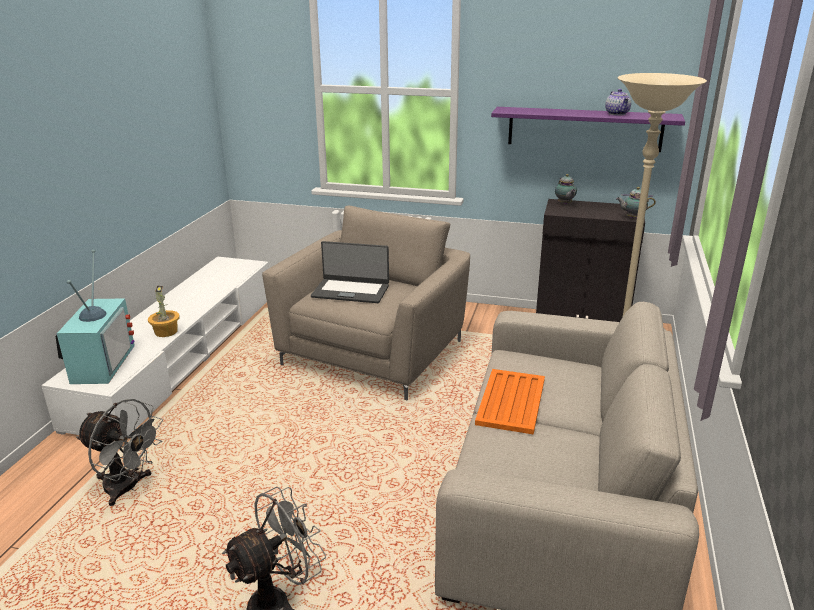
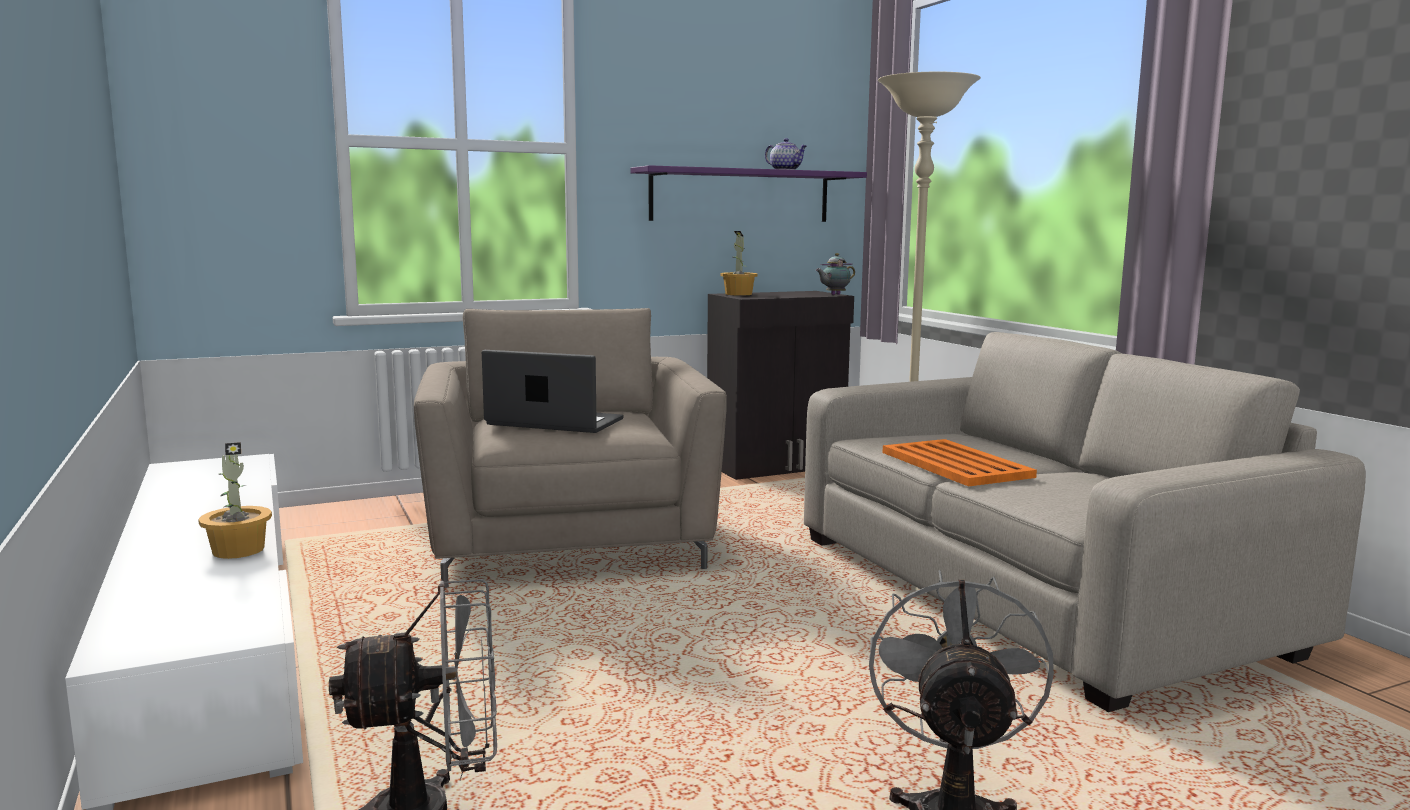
camera: 40 degrees left, 15 degrees down
(99, 363) = (164, 615): television -> none
(351, 291) = (554, 422): laptop -> laptop turned 135 degrees counterclockwise
(564, 204) = (738, 294): teapot -> potted plant

